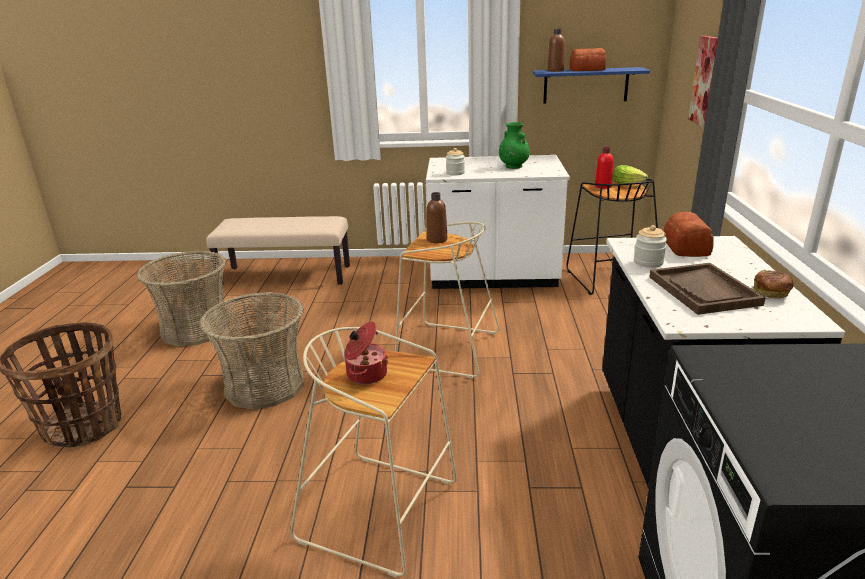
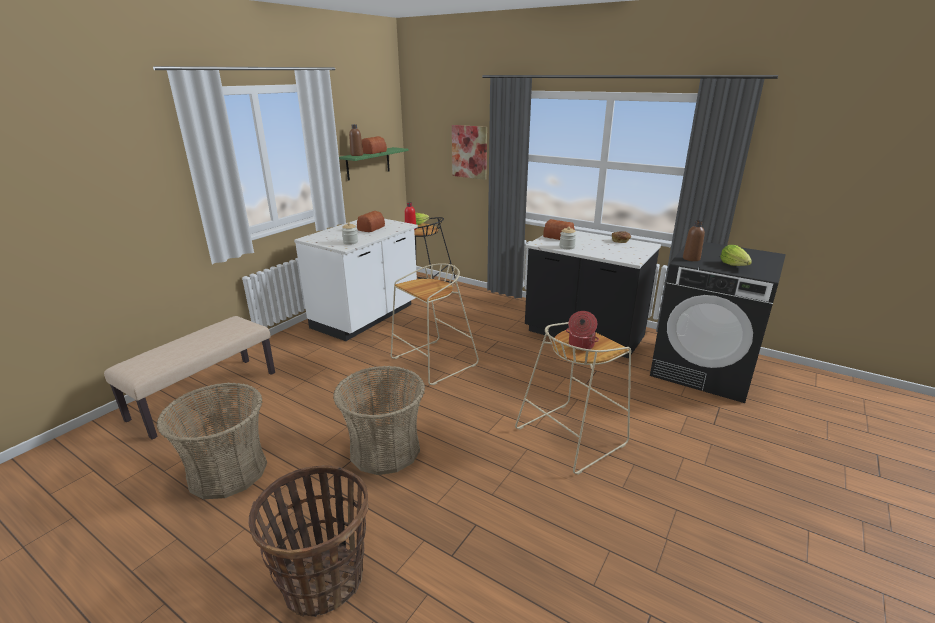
camera: 60 degrees left, 0 degrees up
(437, 240) = (418, 285): brown bottle -> brown bottle (691, 258)
(513, 166) = (370, 228): green vase -> bread
(585, 85) = (368, 163): blue shelf -> green shelf
(703, 291) = (607, 248): brown tray -> none
(793, 422) = (734, 265): none -> lettuce

